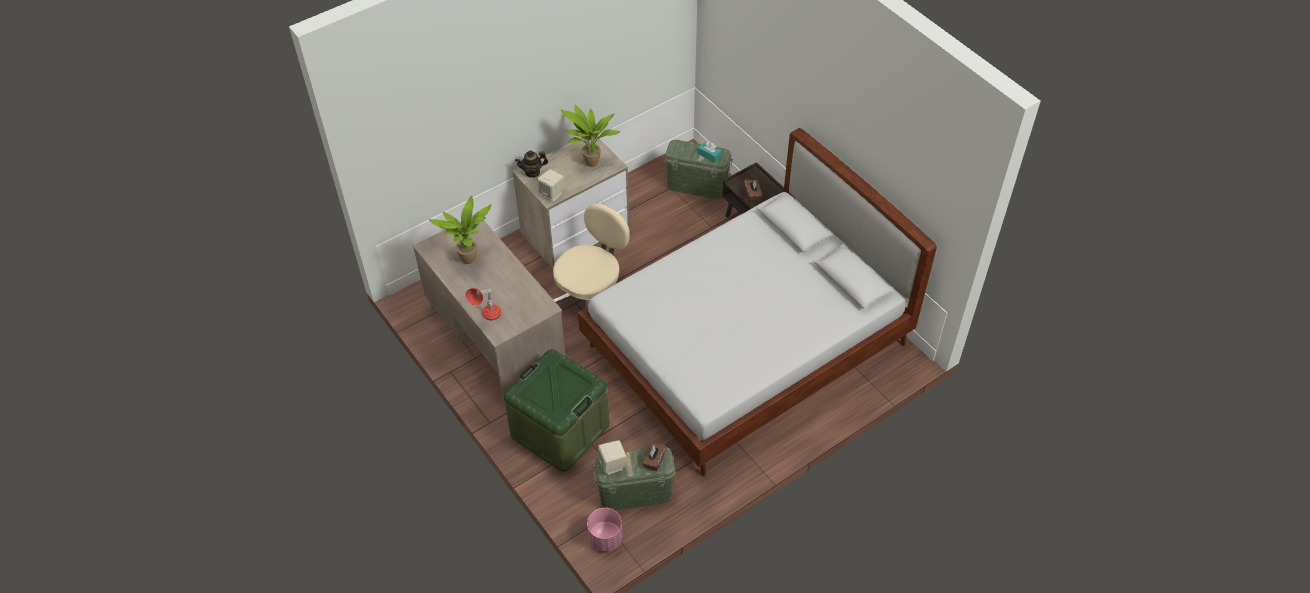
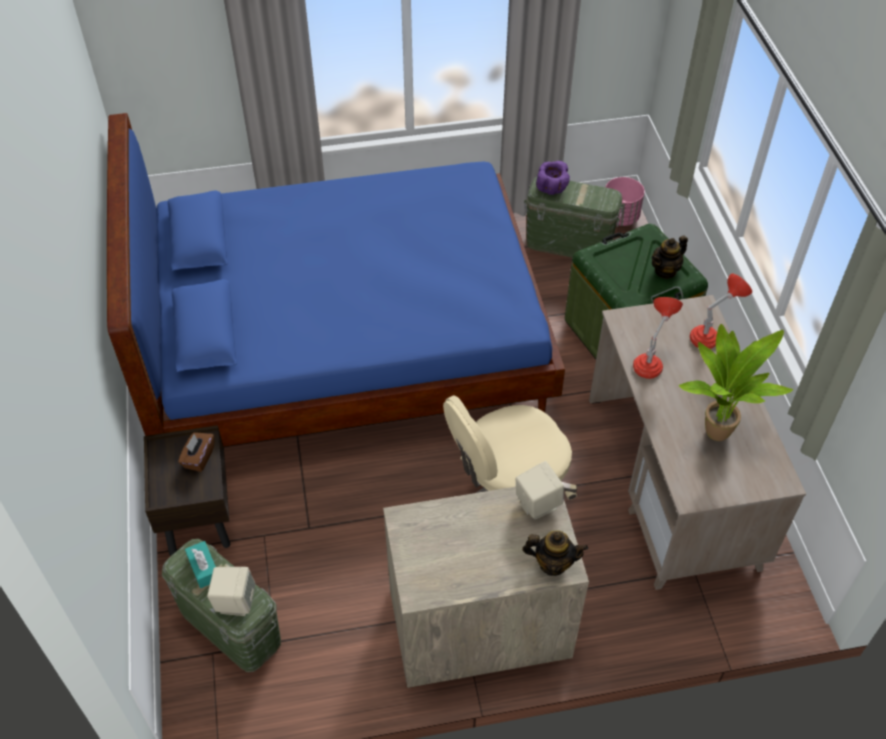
camera: 155 degrees left, 0 degrees up
(519, 287) = (650, 361): none -> red table lamp
(536, 391) = (665, 271): none -> teapot
(590, 164) = (443, 537): potted plant -> none
(612, 465) = (600, 199): beige speaker -> beige speaker (235, 601)
(654, 461) = (552, 188): brown tissue box -> purple bowl
(746, 347) = (344, 343): white bed -> blue bed

